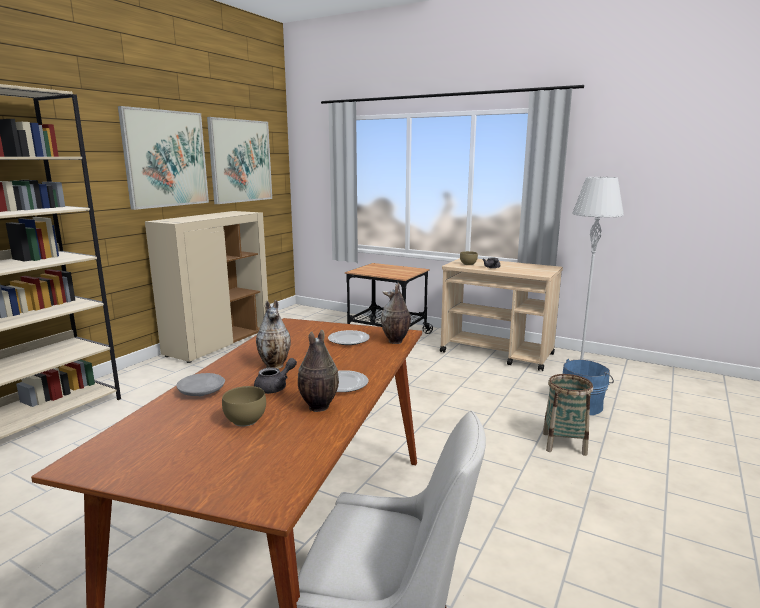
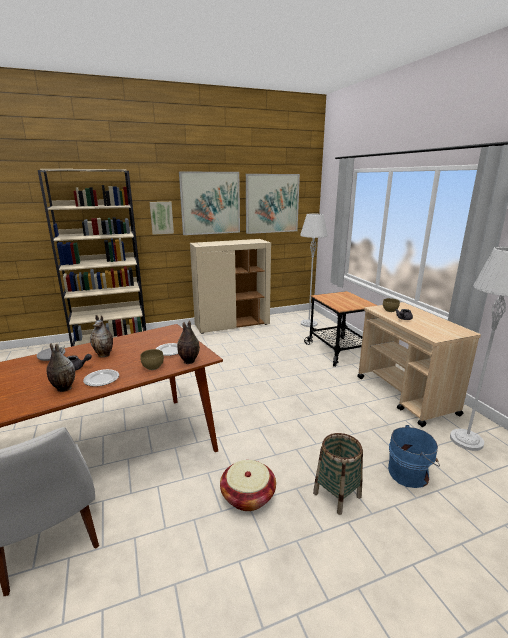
camera: 40 degrees right, 5 degrees up
(96, 181) = (161, 217): none -> picture
(244, 421) = (27, 382): brown bowl -> brown bowl (152, 367)
(315, 319) = (309, 324): none -> grey floor lamp
(505, 481) = (248, 496): none -> basket

